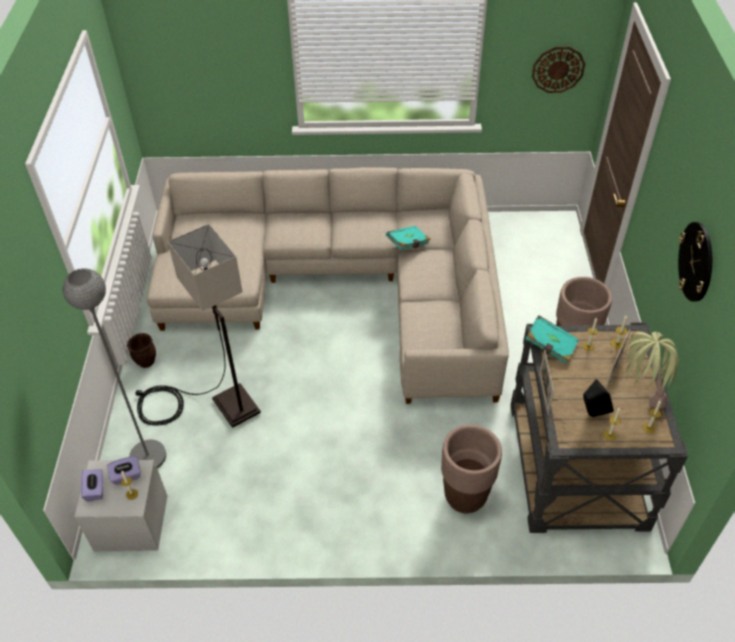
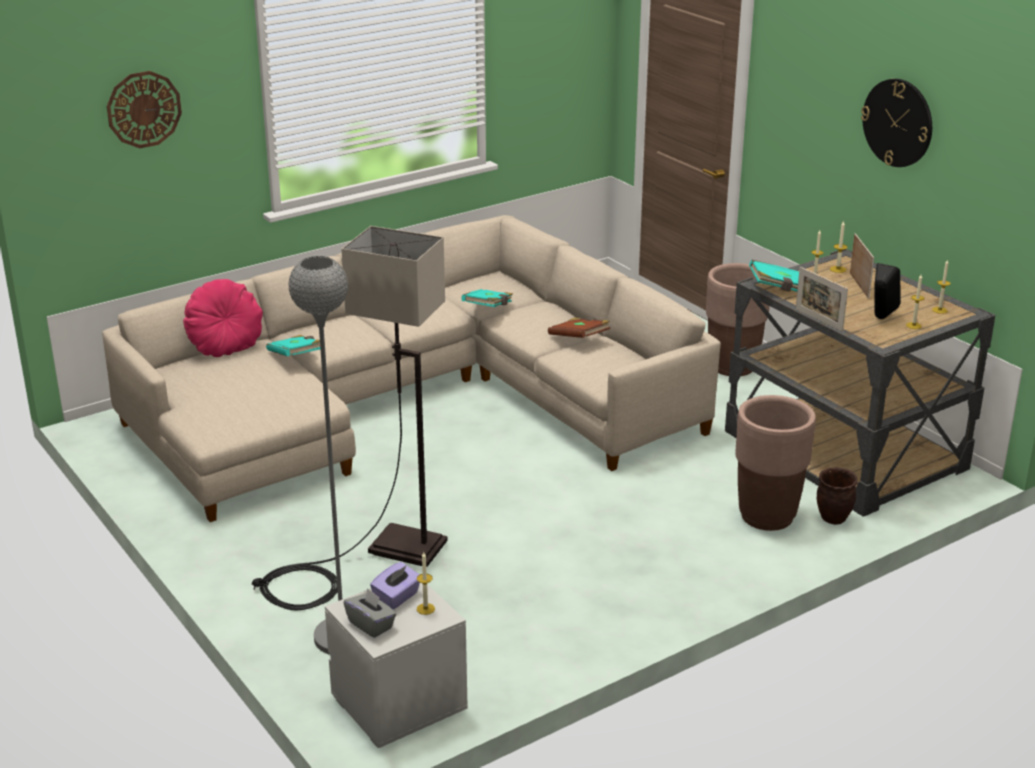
camera: 35 degrees left, 20 degrees down
(95, 490) = (371, 625): purple tissue box -> grey tissue box
(146, 362) = (227, 557): brown planter -> brown planter (832, 518)
(230, 216) = (226, 350): none -> pink pillow
(260, 239) = (295, 357): none -> turquoise book
(437, 299) = (579, 338): none -> brown book
(558, 69) = (565, 67): wall clock -> wall clock (144, 109)
(638, 395) = (902, 293): potted plant -> none

